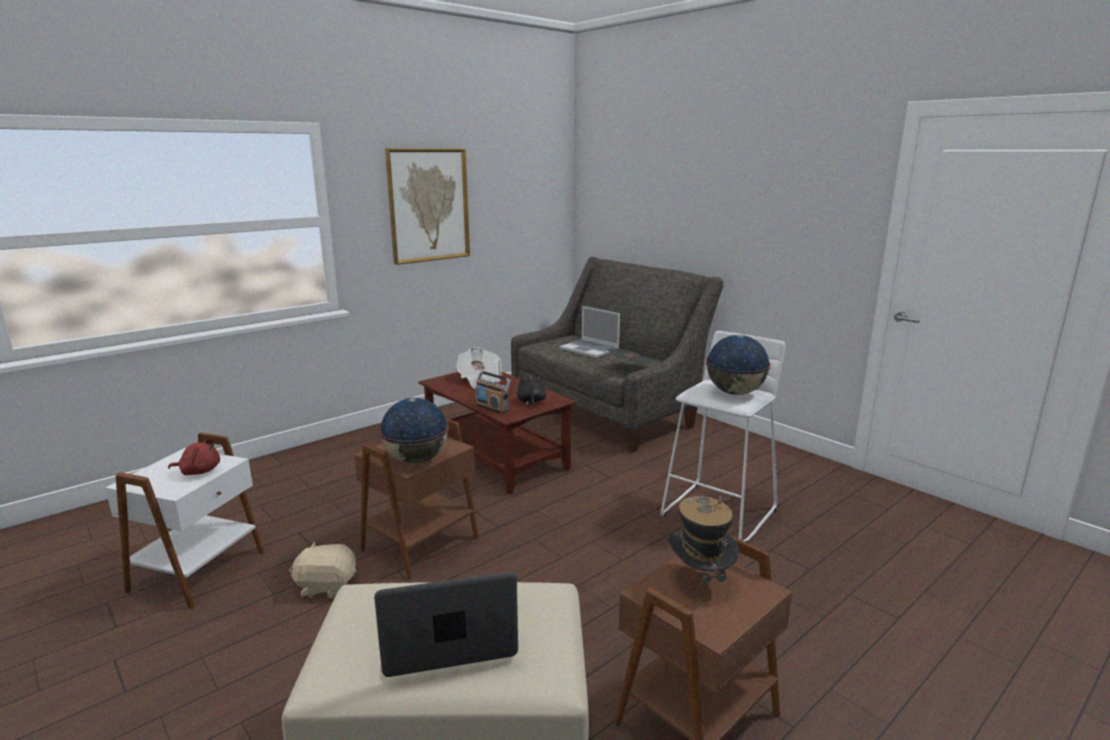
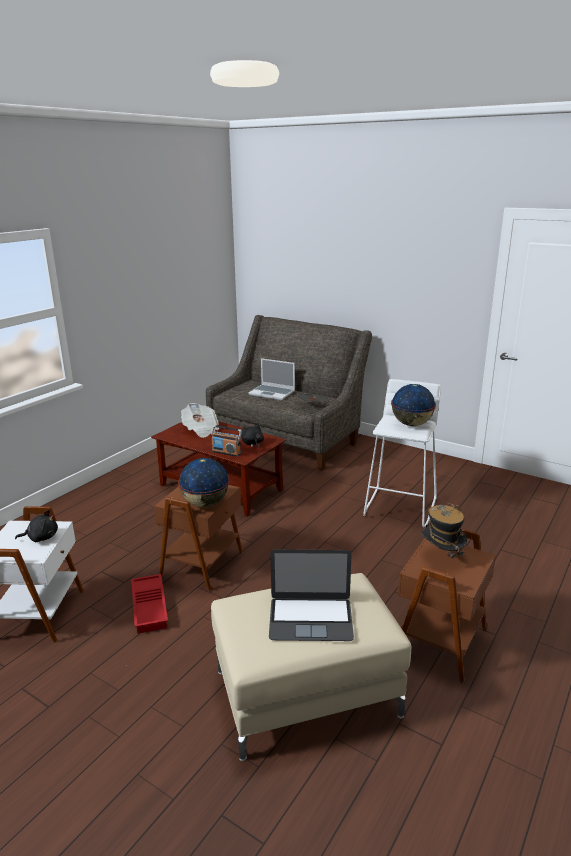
camera: 15 degrees left, 5 degrees up
(199, 471) = (41, 537): red plush toy -> black plush toy
(326, 586) = (150, 607): beige plush toy -> red tray
(428, 205) = (133, 286): picture -> none
(448, 637) = (310, 619): laptop -> laptop turned 150 degrees counterclockwise

